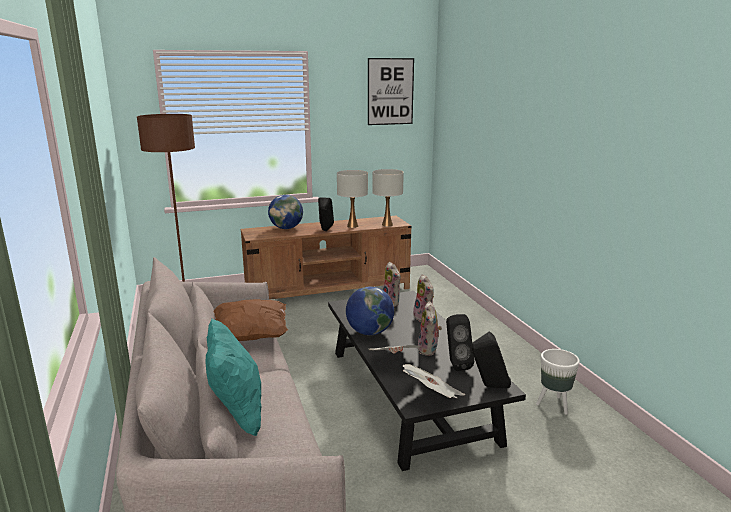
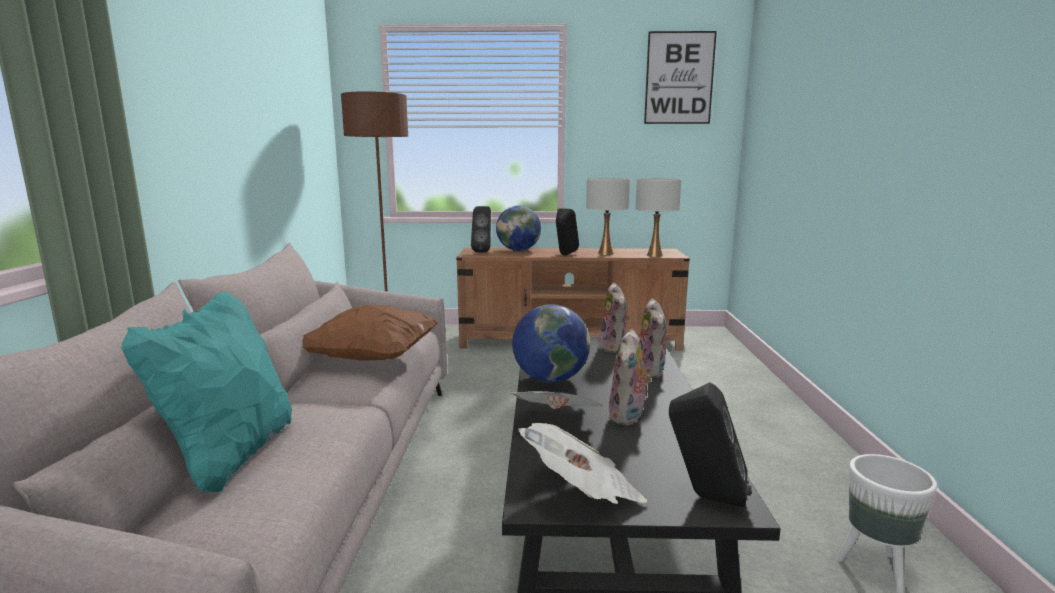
camera: 20 degrees right, 5 degrees down
(455, 364) = (661, 447): black speaker -> black speaker (483, 252)

